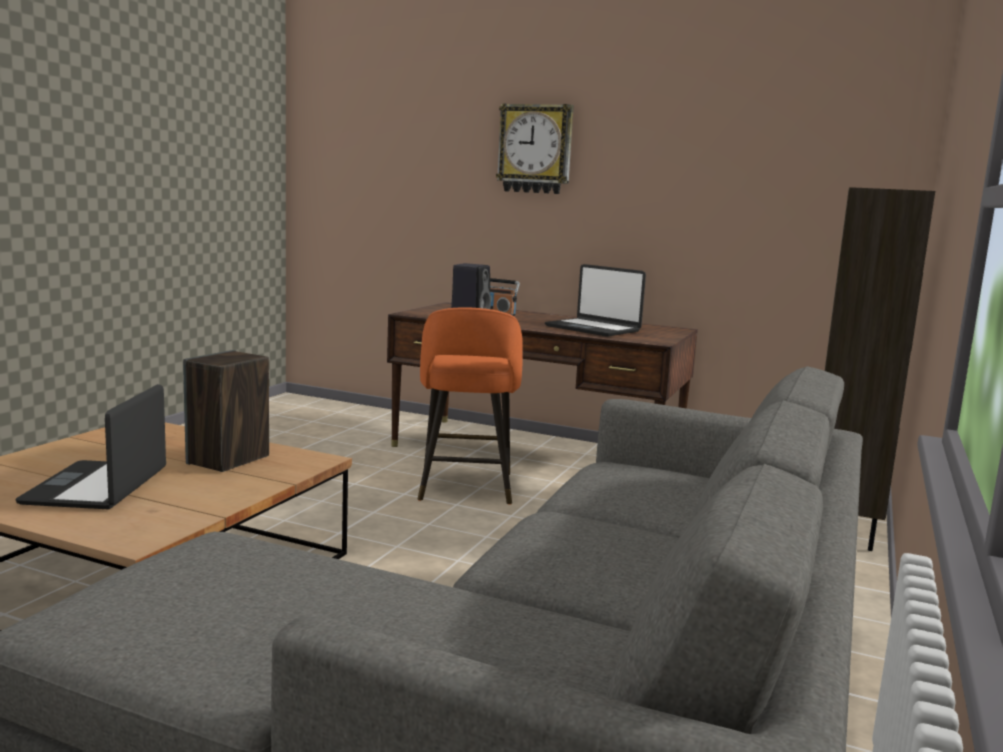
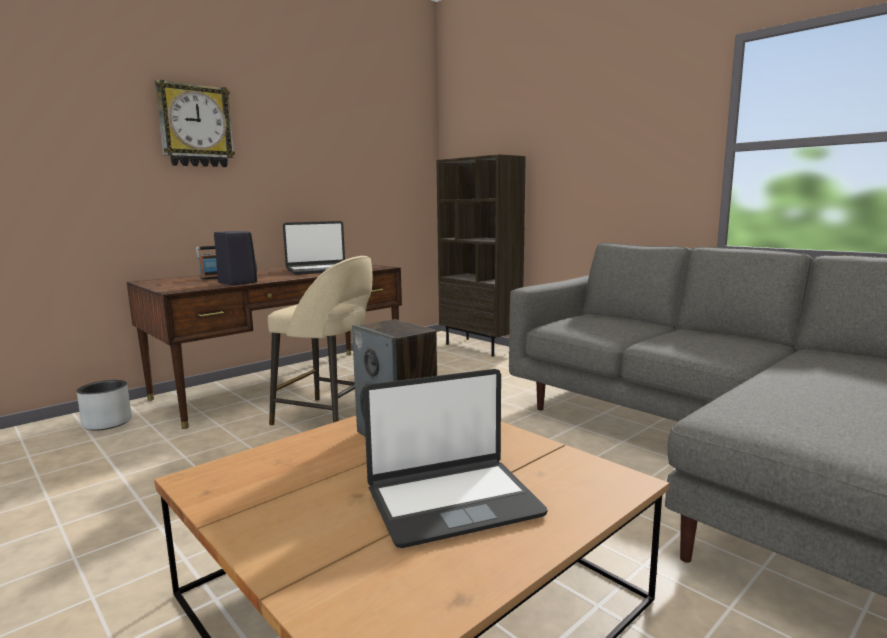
camera: 65 degrees left, 0 degrees up
(98, 487) = (452, 502): laptop -> laptop turned 45 degrees counterclockwise
(383, 423) = (107, 423): none -> grey planter
(465, 488) = (329, 417): orange stool -> beige stool

